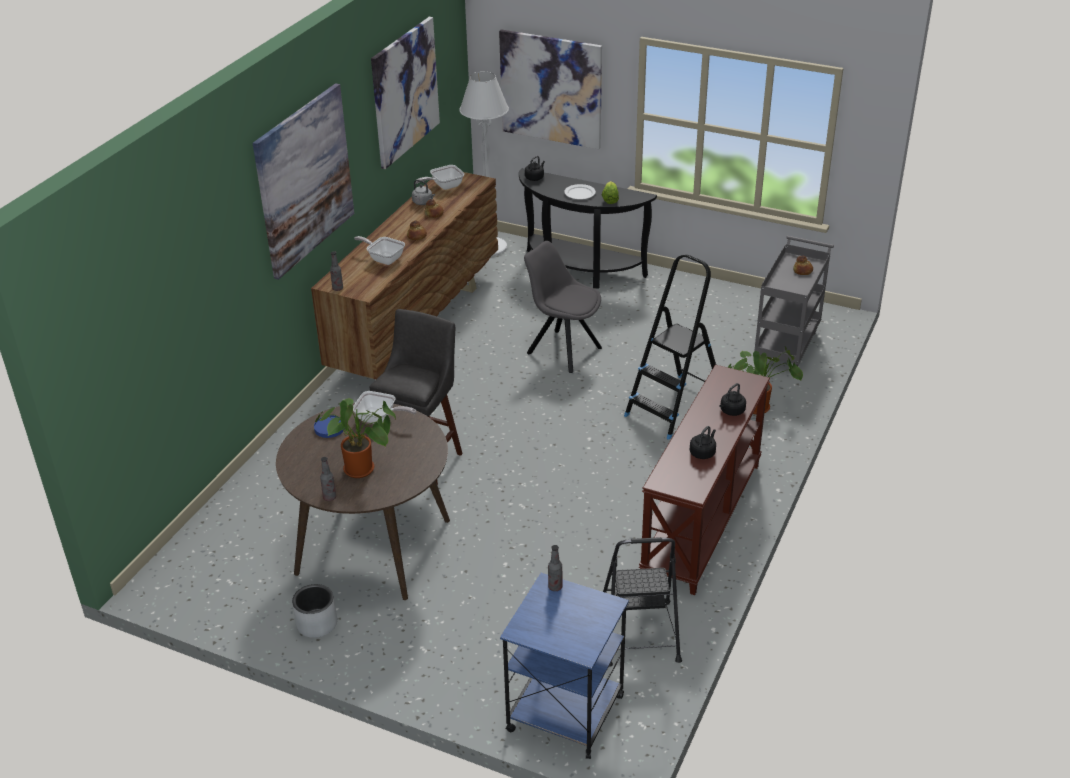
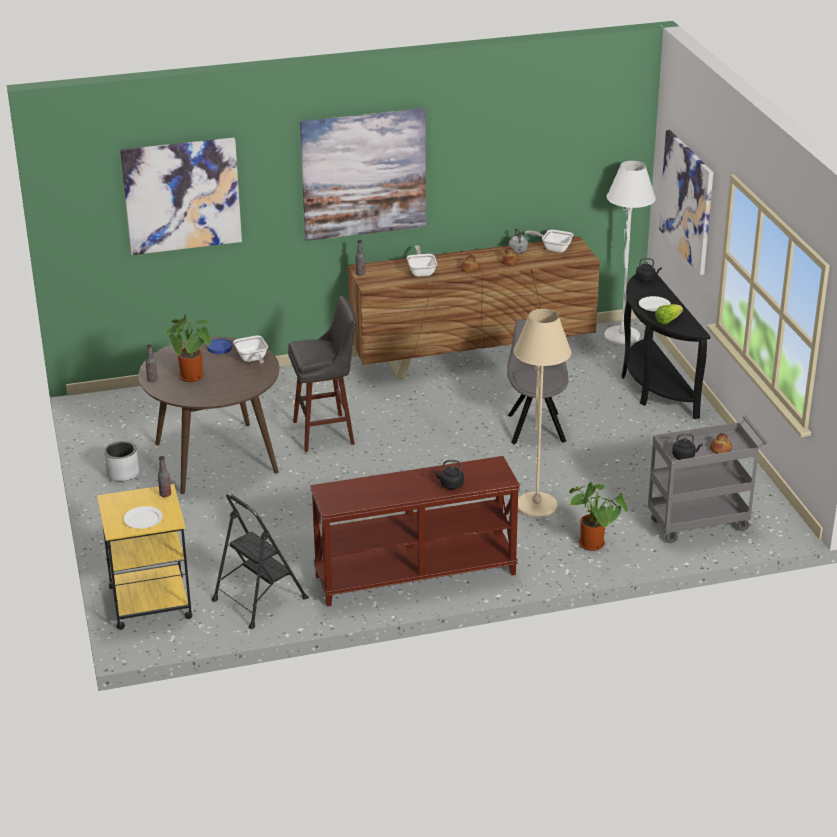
camera: 50 degrees right, 5 degrees down
(405, 92) = (533, 147): picture -> picture (182, 195)
(564, 711) = (150, 601): blue cart -> yellow cart
(585, 623) = (143, 519): none -> white plate
(674, 406) = (536, 506): black step ladder -> beige floor lamp
(703, 452) = (382, 492): black kettle -> black kettle (684, 456)

